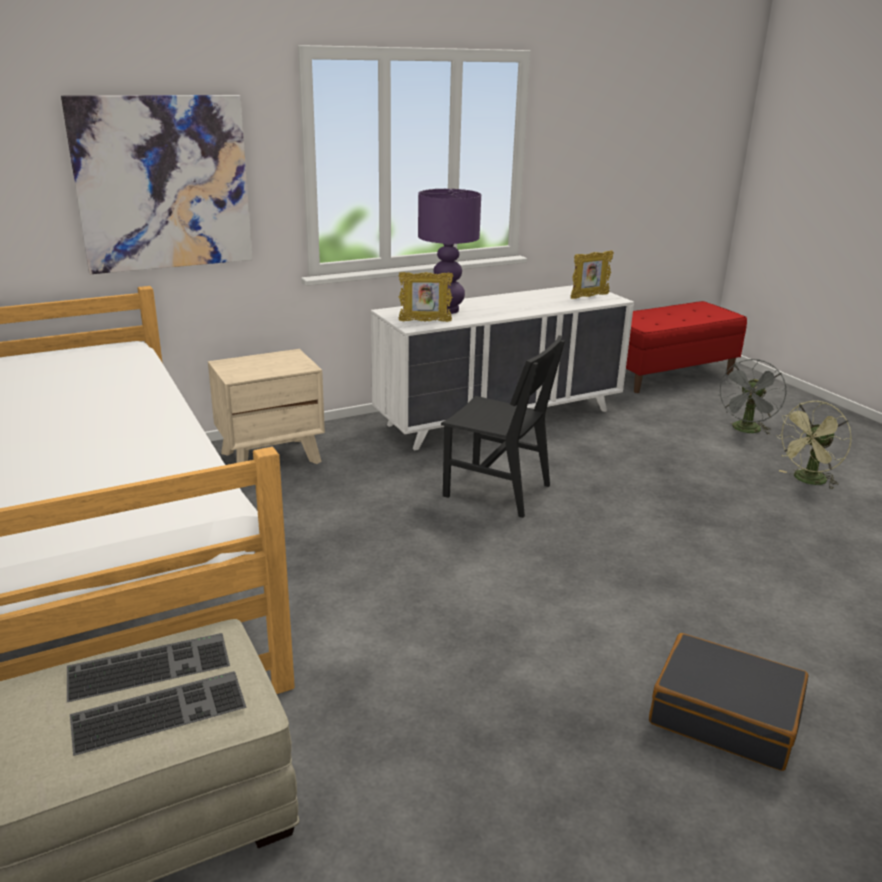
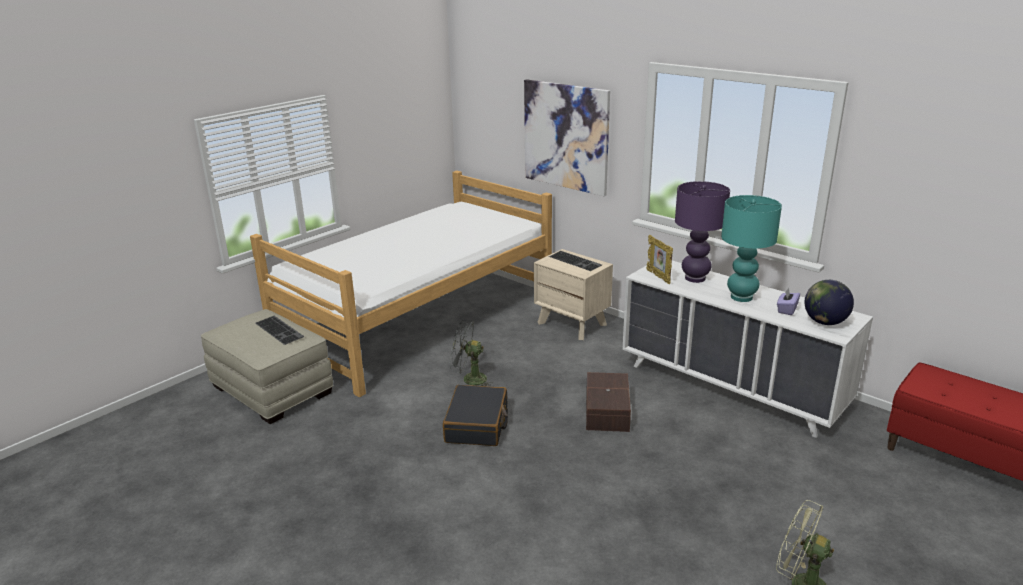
camera: 70 degrees right, 0 degrees up
(160, 709) = (254, 340): keyboard -> keyboard (576, 261)
(497, 491) = (605, 411): black chair -> brown storage box
(510, 306) = (741, 297): none -> turquoise table lamp
(553, 300) = (786, 310): none -> purple tissue box
(589, 296) = (825, 322): picture frame -> globe
(724, 715) = (396, 548): black suitcase -> black suitcase (477, 425)
(746, 430) = (883, 533): grey fan -> grey fan (469, 379)

